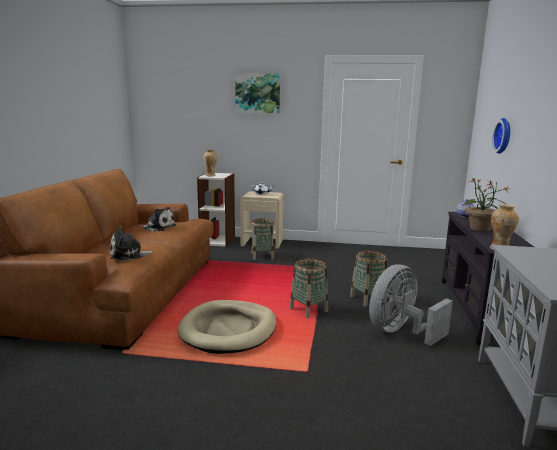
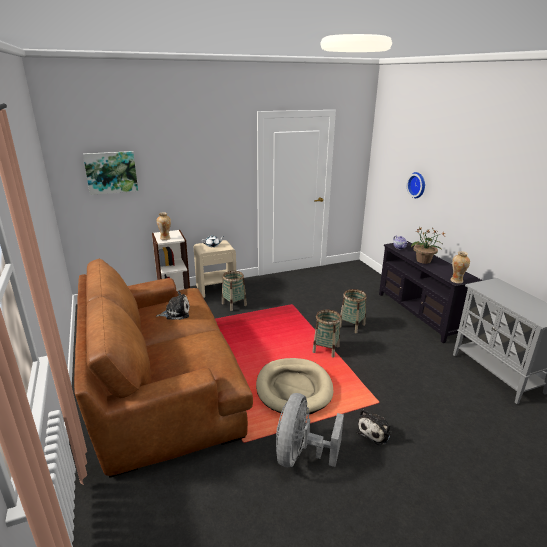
camera: 30 degrees left, 10 degrees up
(129, 255) = (205, 356): plush toy -> plush toy (375, 431)
(257, 94) = (196, 150): picture -> picture (111, 172)
(400, 332) = (397, 348): grey fan -> grey fan (301, 455)

